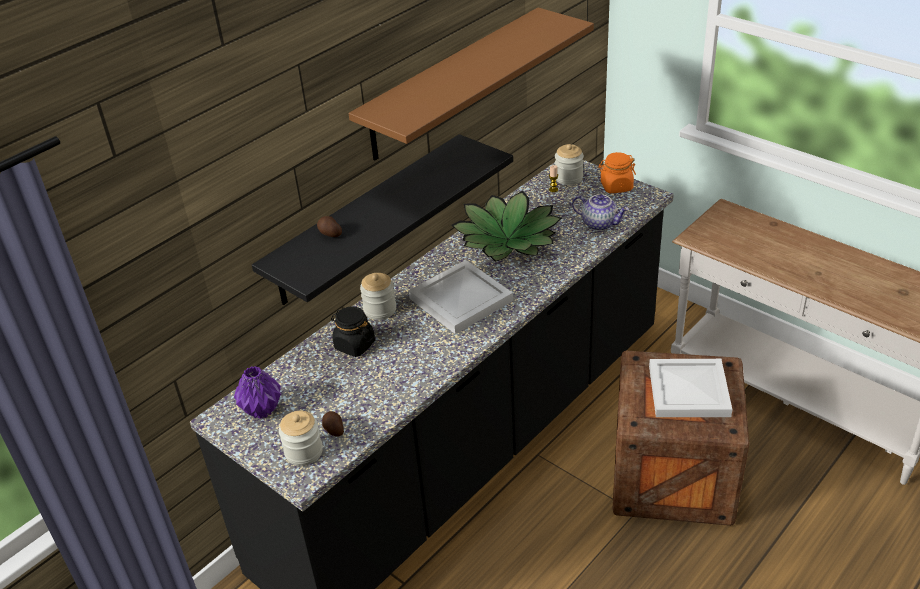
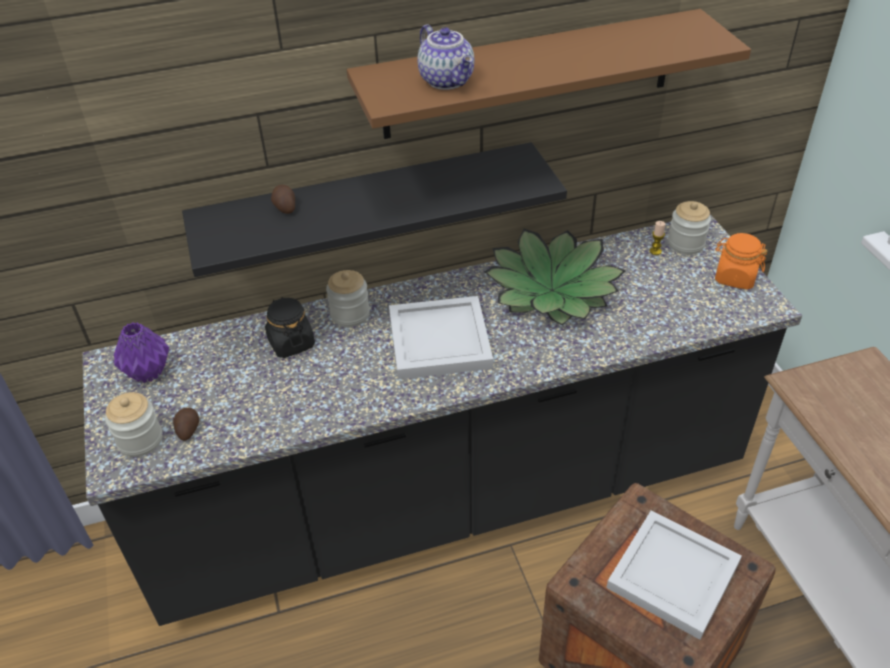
camera: 30 degrees right, 5 degrees up
(600, 223) = (675, 316): teapot -> teapot (448, 81)

